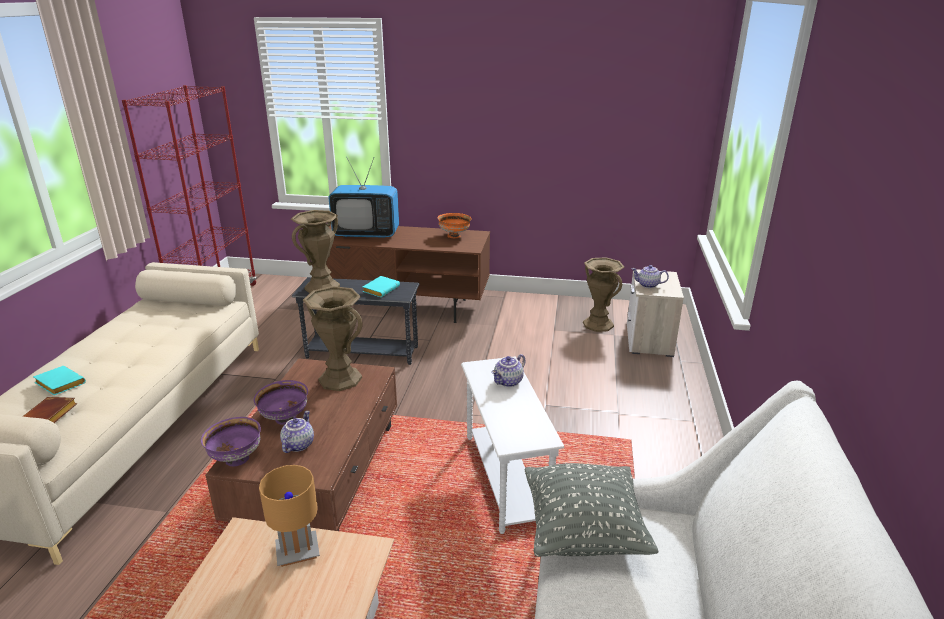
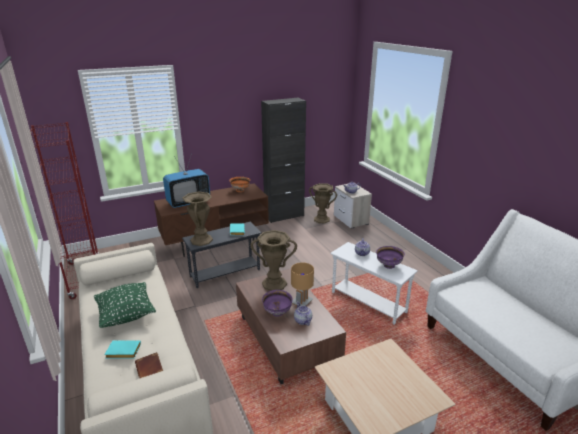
camera: 35 degrees left, 0 degrees up
(126, 346) = (126, 315): none -> green pillow
(236, 459) = (284, 341): purple bowl -> purple bowl (388, 266)
(297, 551) = (363, 363): brown table lamp -> brown table lamp (301, 302)
(544, 302) = (284, 216): none -> black cabinet
(583, 532) = (464, 297): grey pillow -> none

